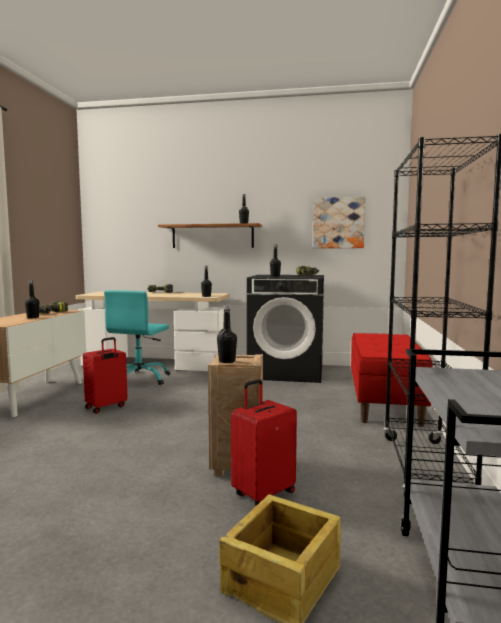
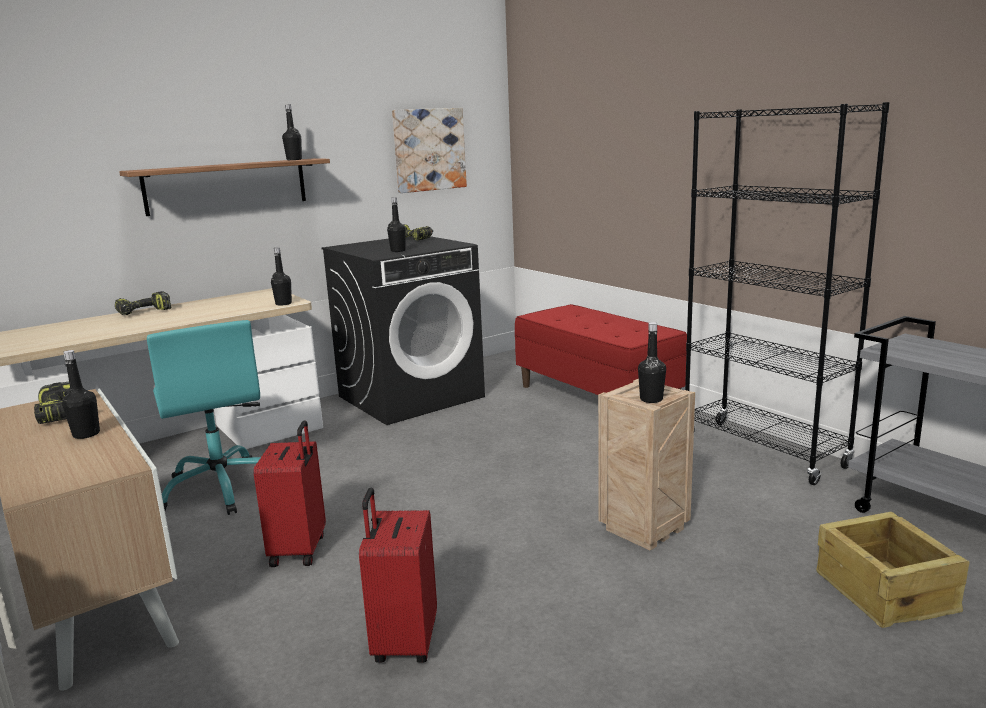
camera: 45 degrees left, 10 degrees up
(263, 493) = (723, 540): red suitcase -> red suitcase (403, 642)

